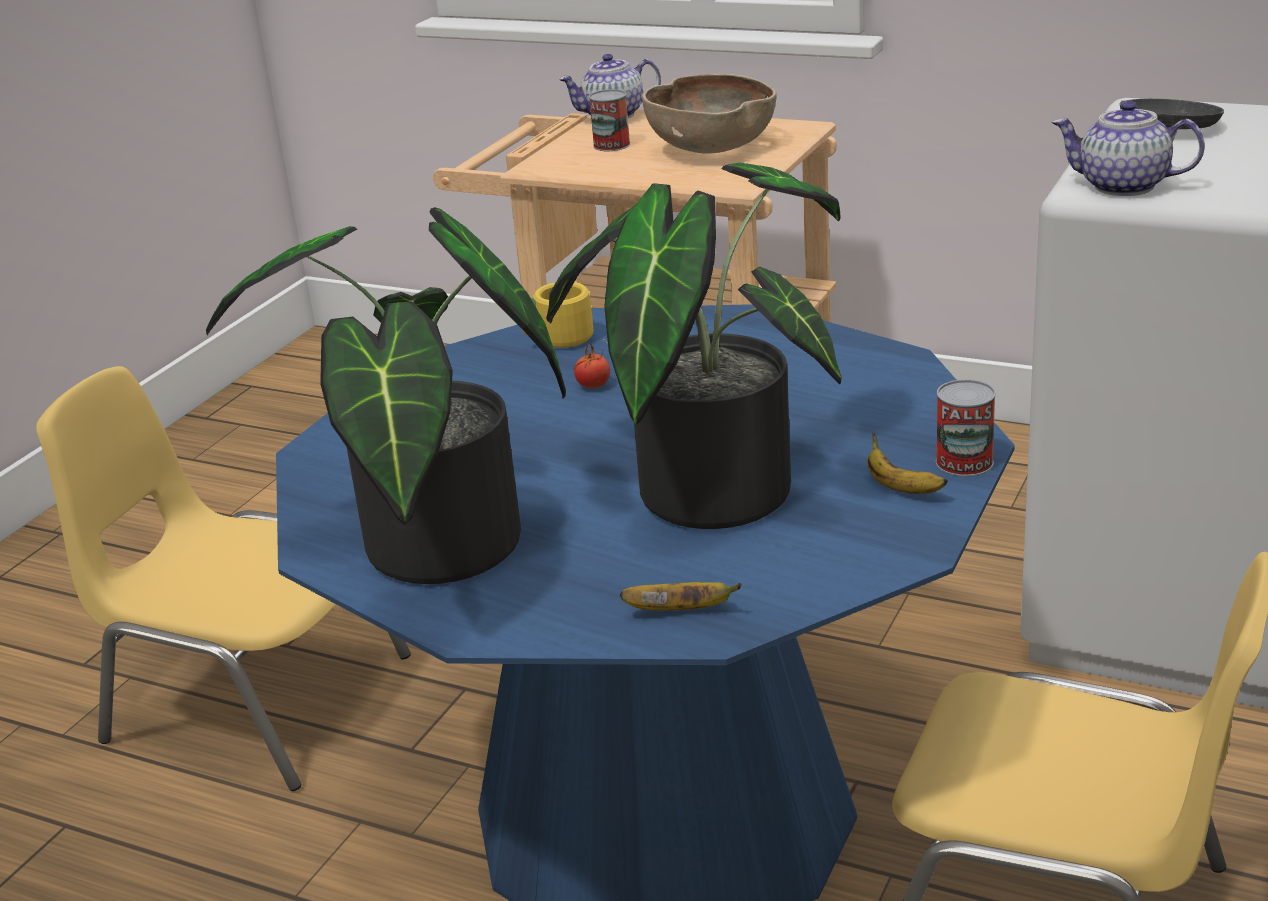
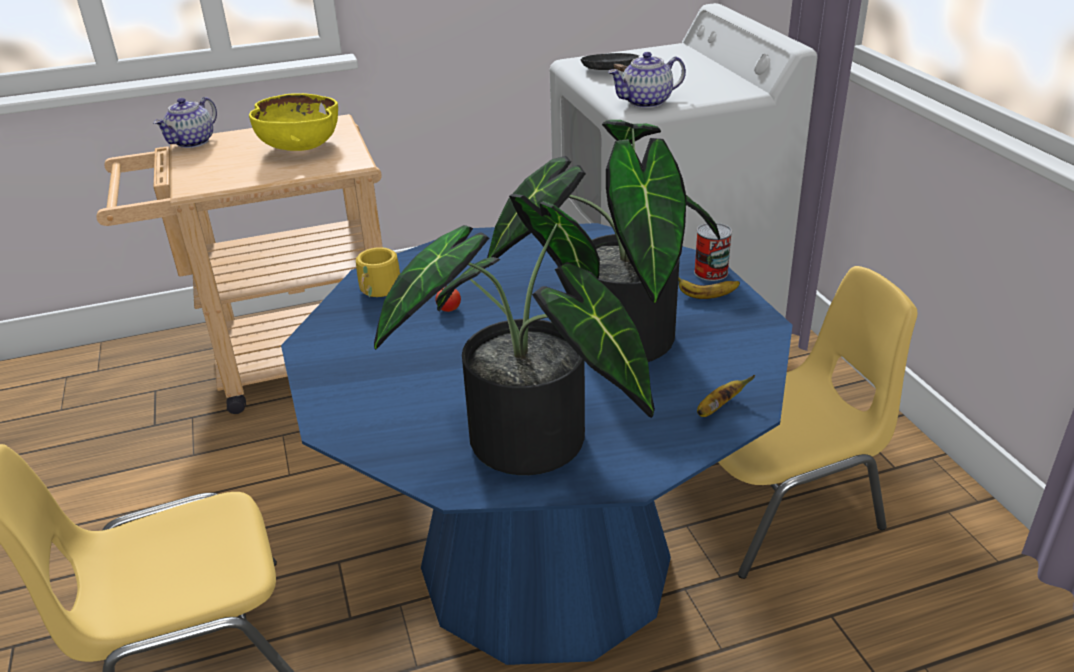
camera: 45 degrees left, 5 degrees up
(611, 145) = (224, 161): can -> none
(710, 149) = (300, 147): brown bowl -> yellow bowl

